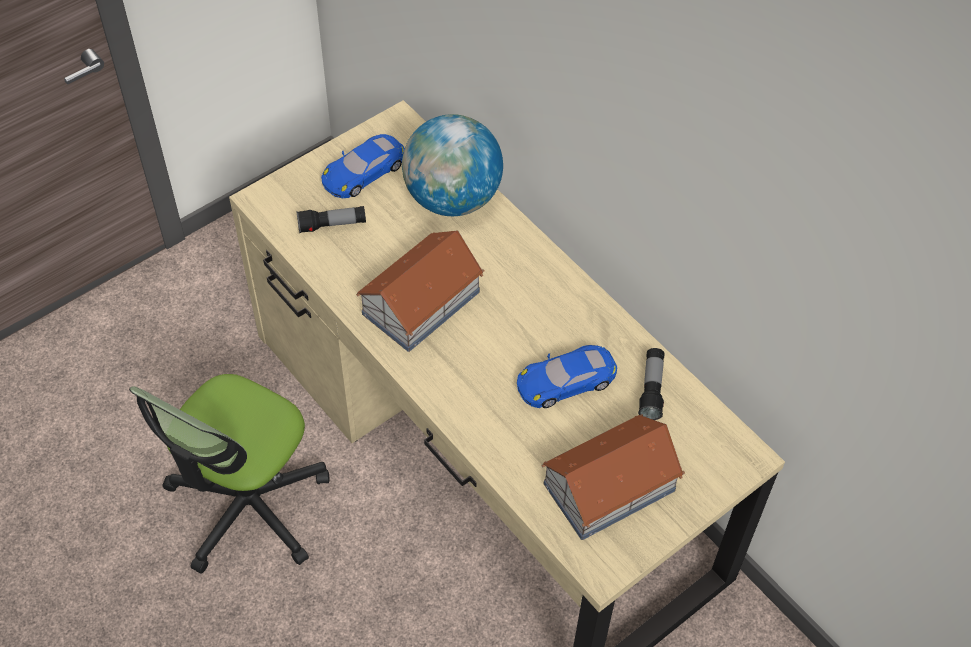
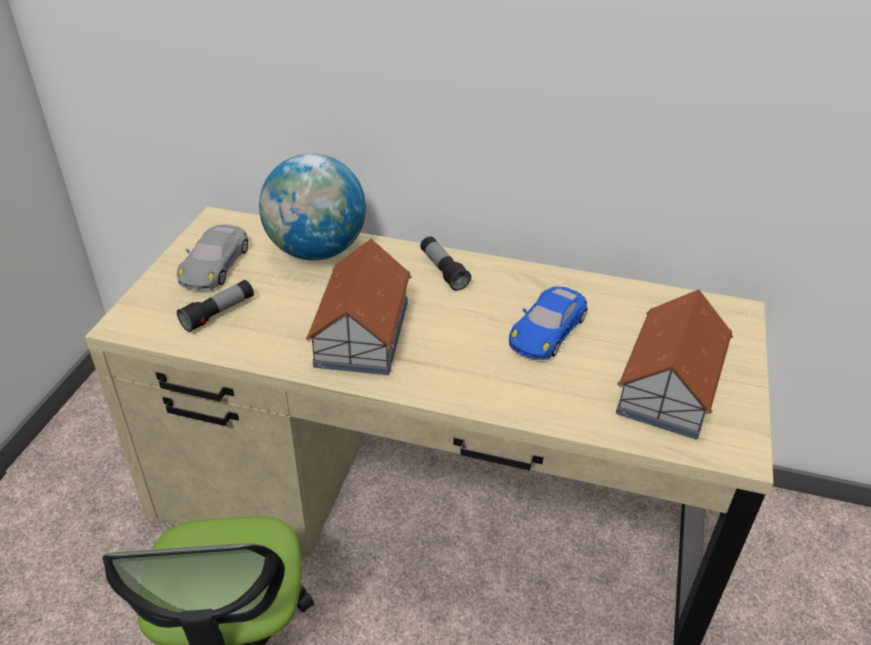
camera: 35 degrees left, 15 degrees down
(363, 171) = (214, 264): blue toy car -> grey toy car
(651, 389) = (618, 303): flashlight -> flashlight (443, 271)

